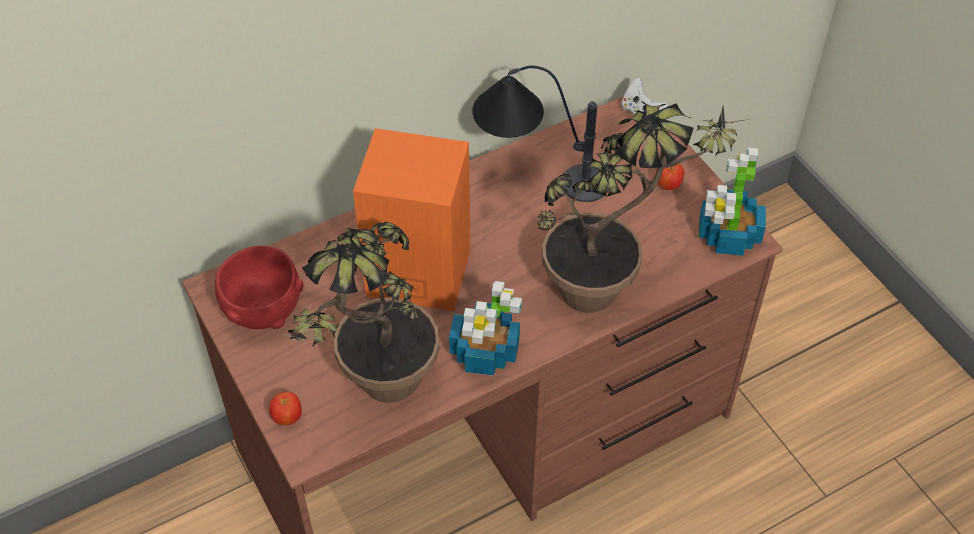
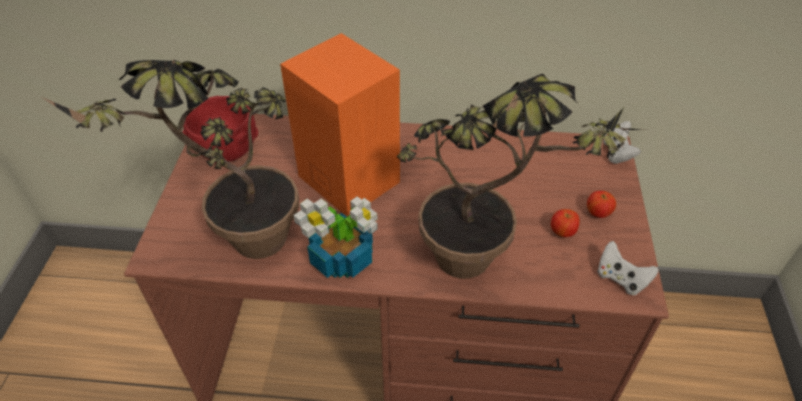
camera: 35 degrees right, 5 degrees down
(287, 417) = (170, 226): apple -> apple (562, 232)
(535, 176) = (493, 157): table lamp -> none
(727, 236) = (621, 279): potted plant -> white game controller

